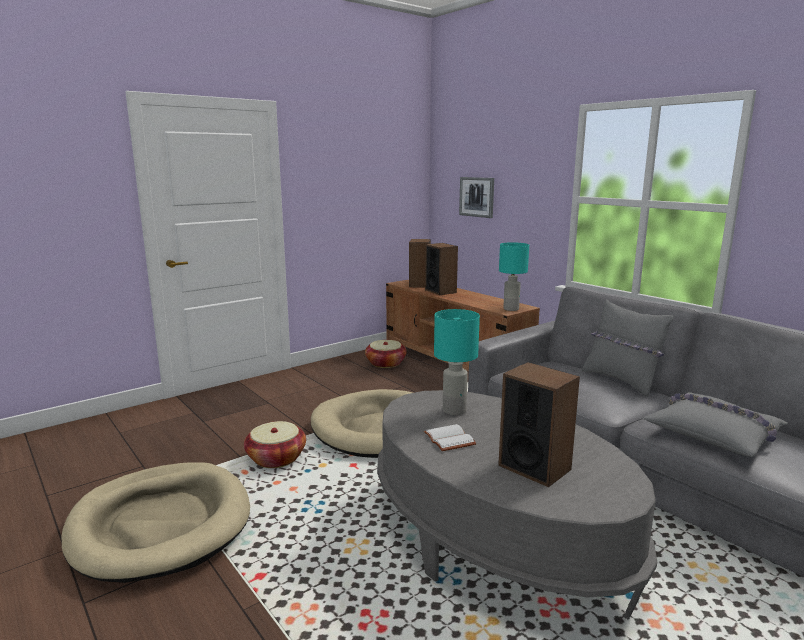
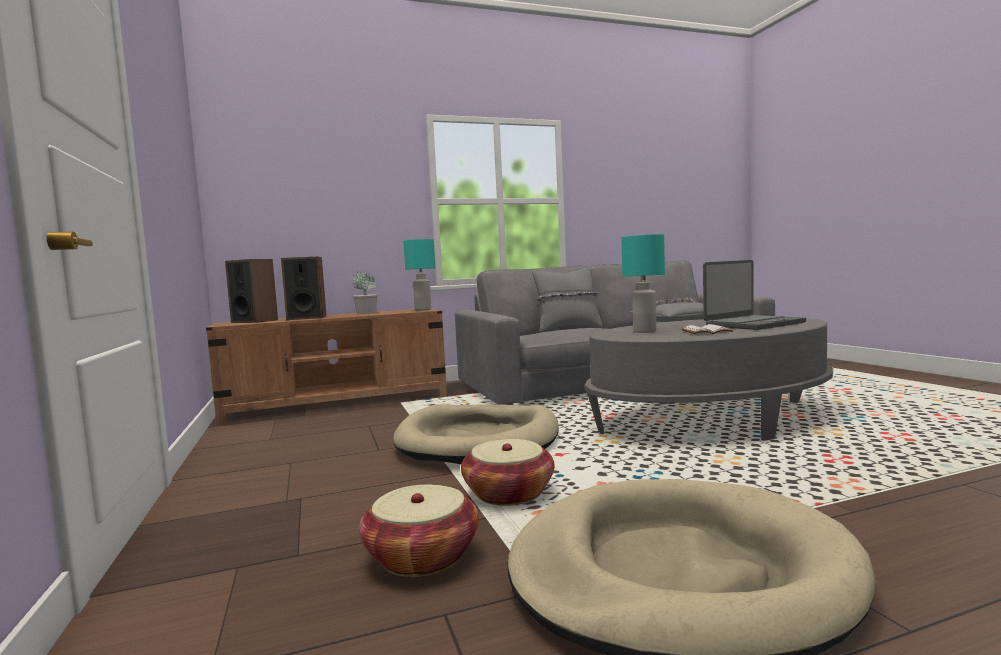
camera: 70 degrees left, 10 degrees down
(385, 363) = (280, 429): basket -> basket (422, 557)
(477, 197) = (299, 206): picture -> none
(482, 298) = (366, 313): none -> potted plant
(534, 467) = (753, 324): speaker -> laptop

